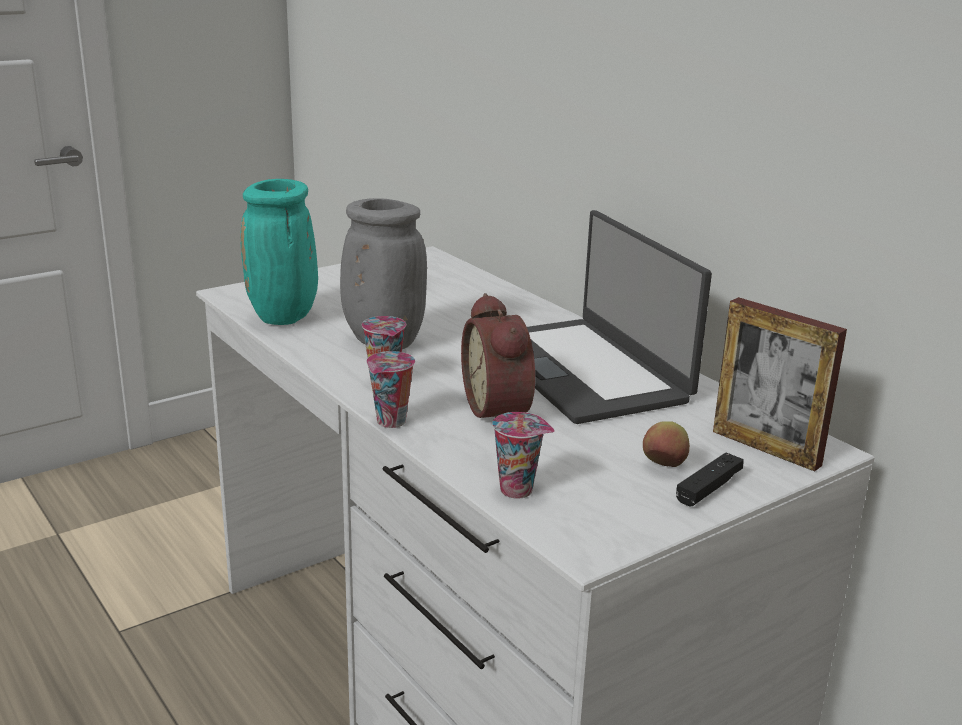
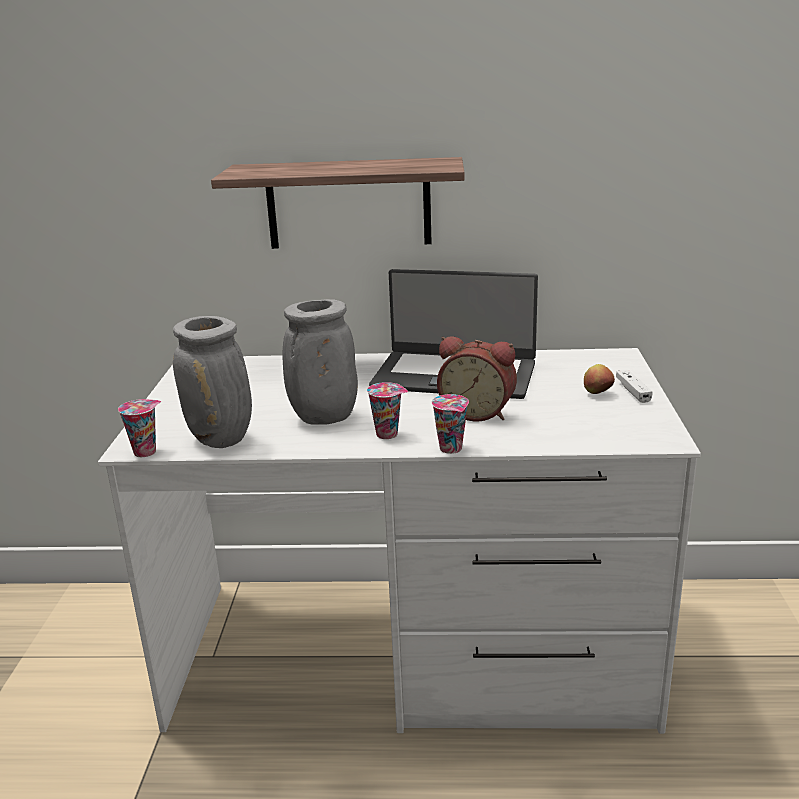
camera: 50 degrees left, 0 degrees up
(284, 318) = (222, 440): turquoise vase -> grey vase
(519, 490) = (585, 437): cup -> cup (146, 451)
(588, 114) = (348, 204): none -> shelf
(709, 488) = (633, 391): black game controller -> white game controller
(765, 448) = (605, 365): picture frame -> none

